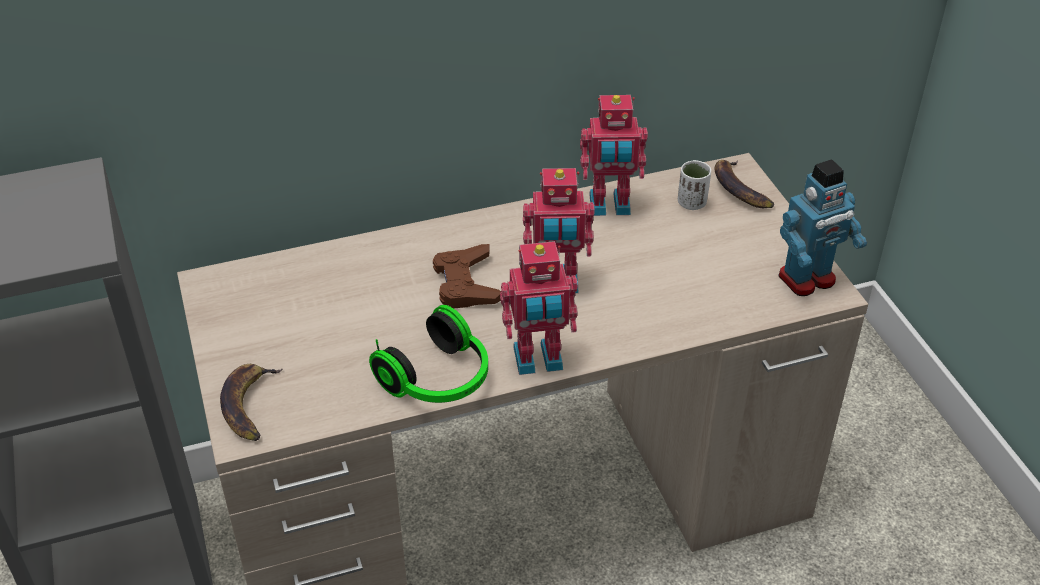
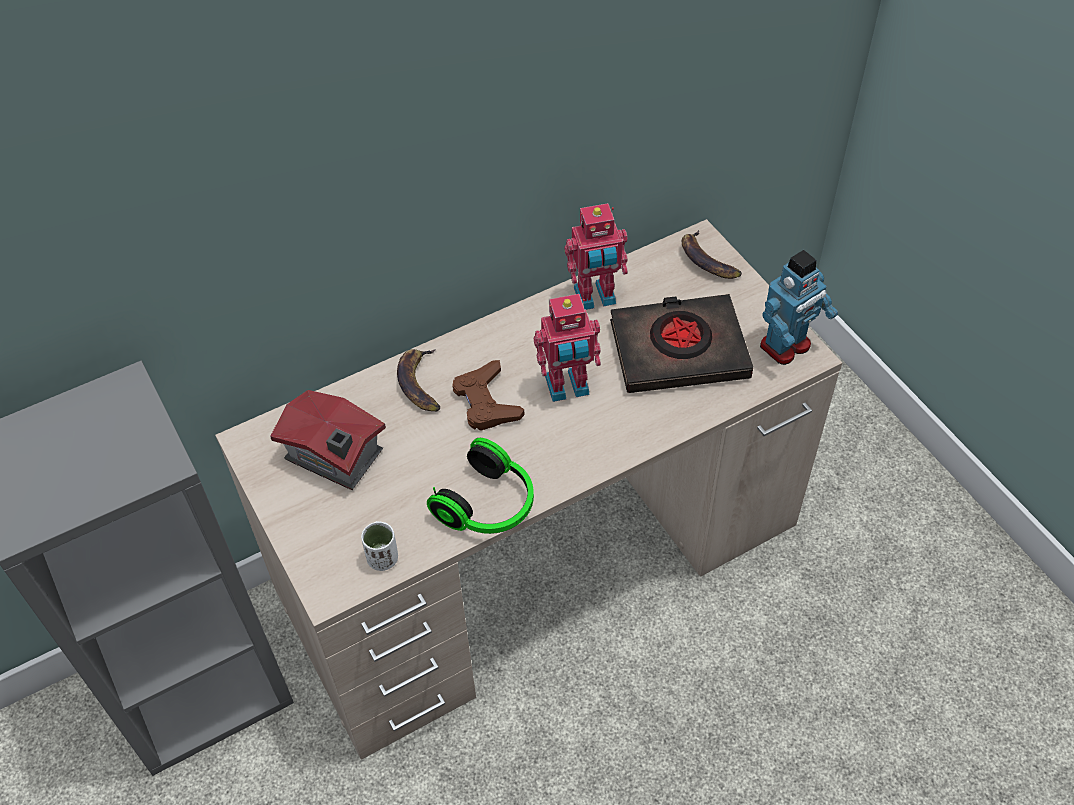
camera: 10 degrees left, 10 degrees up
(249, 405) = (326, 561): banana -> banana (419, 383)
(291, 311) = (335, 458): none -> toy house
(538, 361) = (571, 470): toy robot -> none
(687, 266) = (678, 350): none -> black book
(692, 203) = (668, 282): white cup -> white cup (383, 559)

